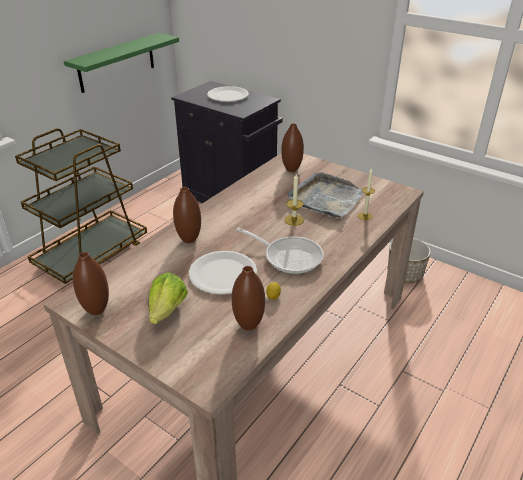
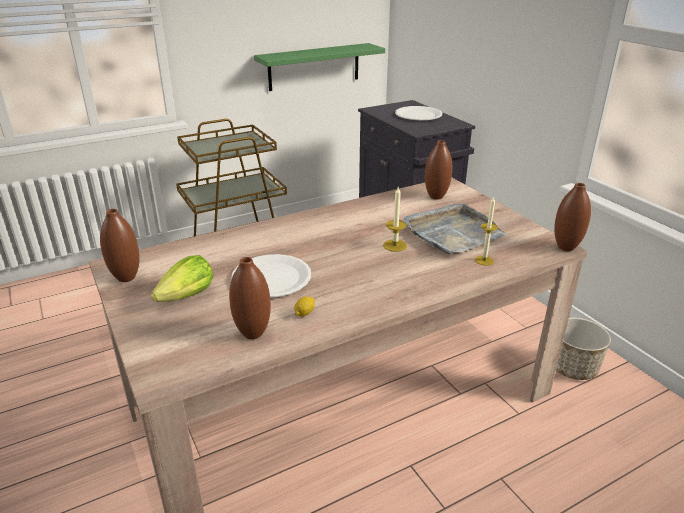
camera: 25 degrees right, 5 degrees down
(189, 239) = (267, 238): brown vase -> brown vase (566, 247)
(288, 256) = (356, 279): frying pan -> none

